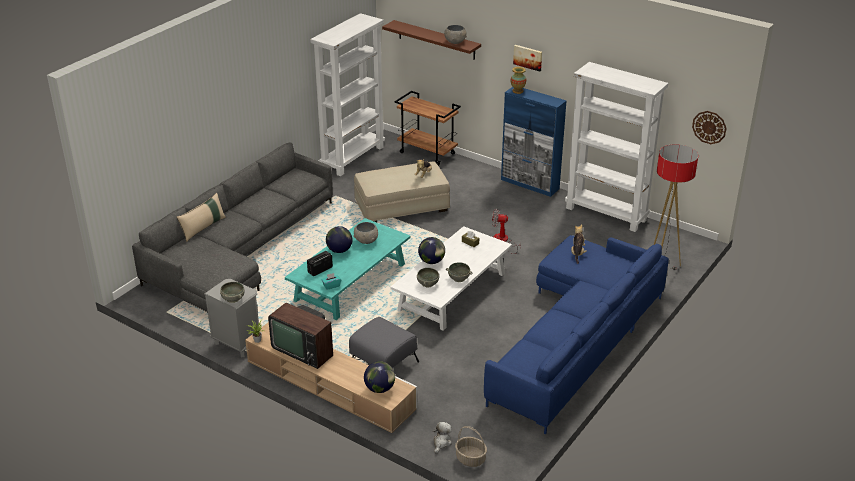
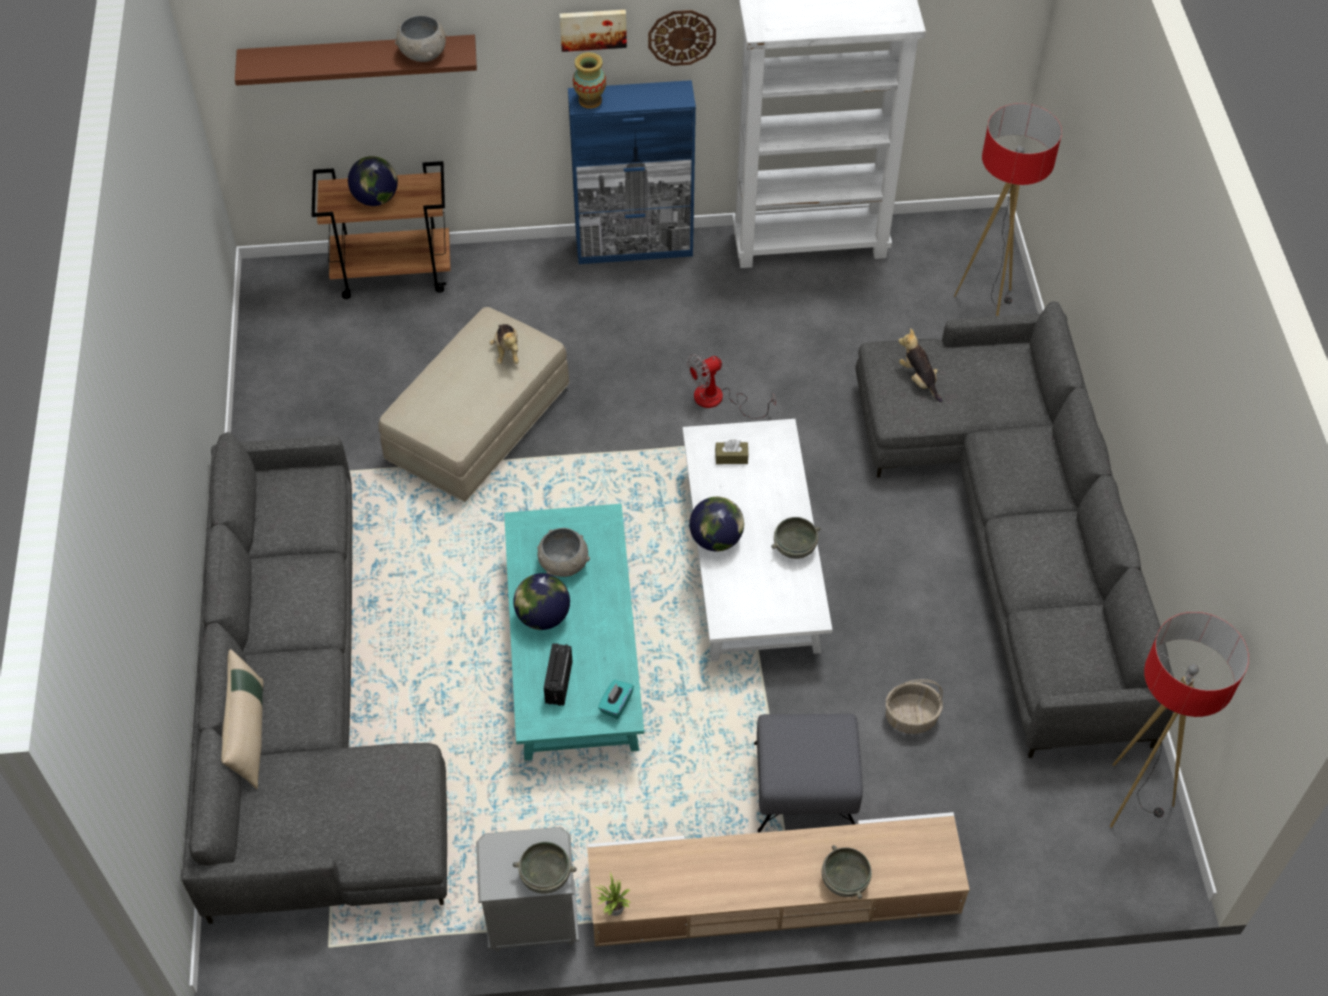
camera: 40 degrees left, 20 degrees up
(304, 349) = (709, 869): television -> none
(353, 157) = (270, 361): white bookcase -> none
(380, 389) = (909, 860): globe -> globe (376, 198)
(427, 283) = (760, 592): grey bowl -> grey bowl (844, 880)
(441, 442) = (1041, 874): plush toy -> none
(471, 459) = (1108, 871): basket -> basket (911, 716)
(513, 444) = (1132, 799): none -> floor lamp
(576, 337) = (1013, 530): blue sofa -> grey sofa
(709, 127) = (994, 36): wall clock -> wall clock (681, 37)

